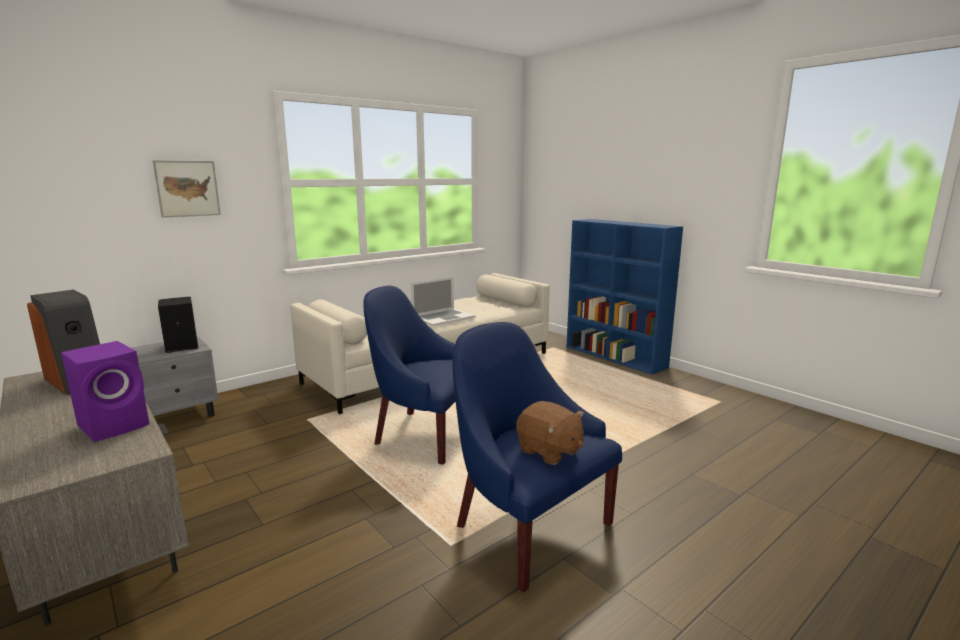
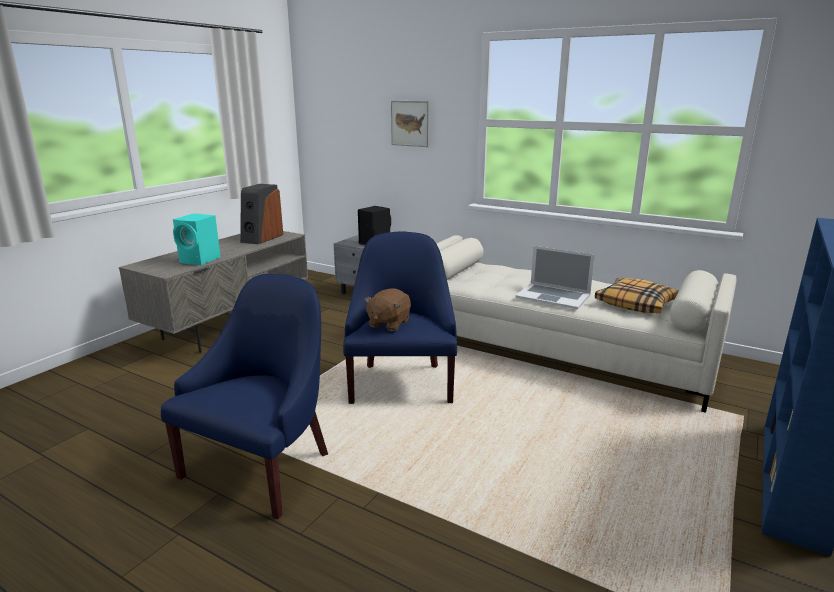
camera: 70 degrees right, 5 degrees up
(116, 425) = (201, 260): purple speaker -> turquoise speaker
(478, 306) = (636, 304): none -> pillow
(549, 451) = (228, 397): brown plush toy -> brown plush toy (388, 323)

